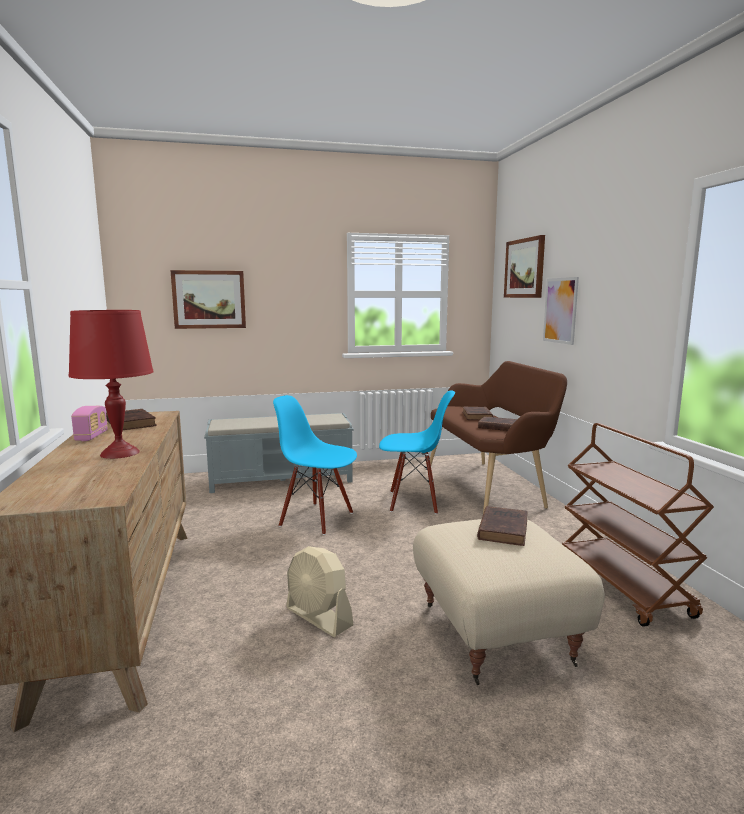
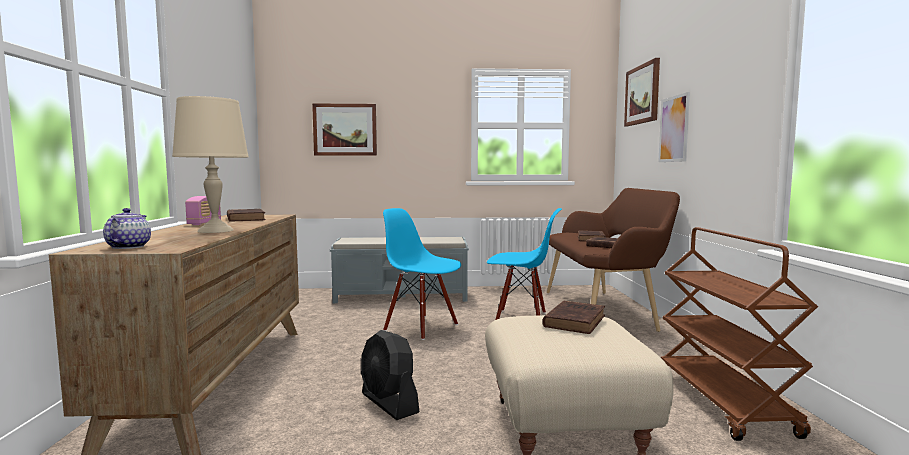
camera: 10 degrees right, 5 degrees down
(51, 496) = (128, 247): none -> teapot
(120, 453) = (216, 230): red table lamp -> beige table lamp
(319, 617) = (389, 403): beige fan -> black fan

